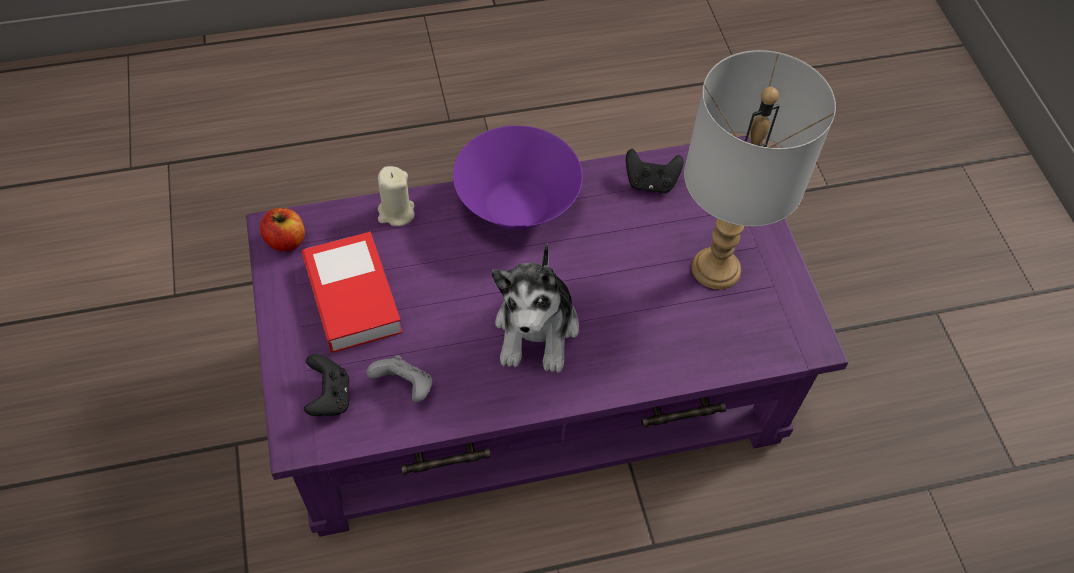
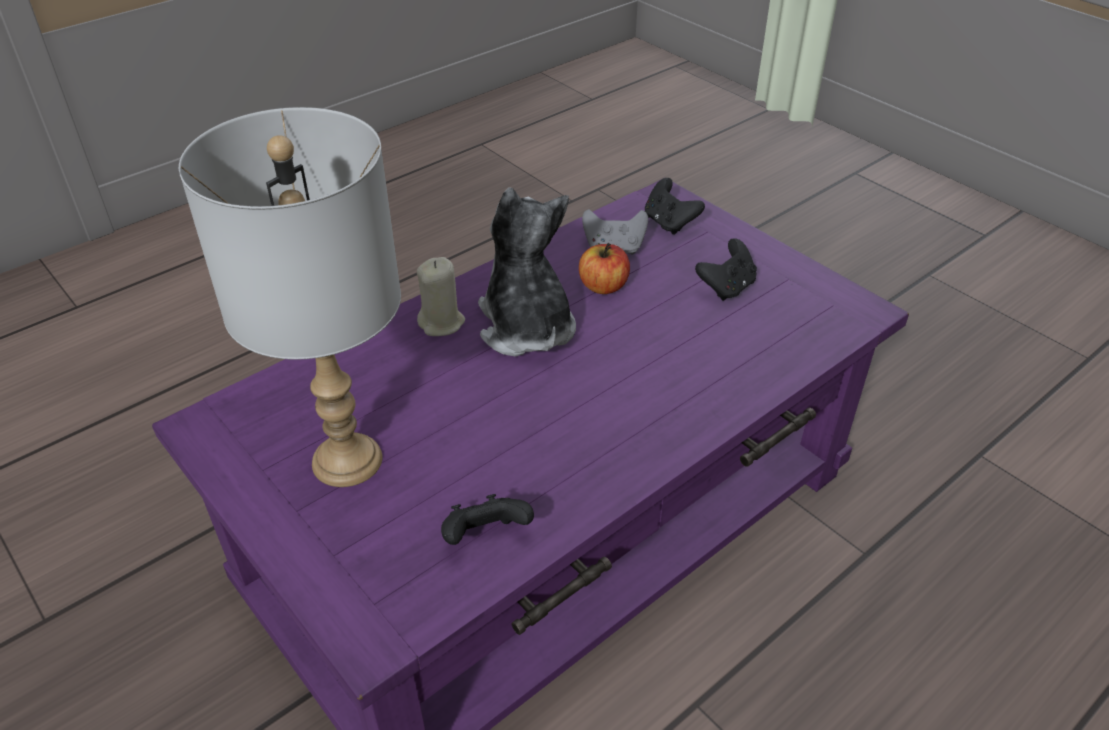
camera: 155 degrees right, 15 degrees down
(286, 240) = (842, 305): apple -> apple (603, 286)
(352, 297) = (726, 287): book -> black game controller
(396, 212) = (767, 371): beige candle -> beige candle (441, 323)
(517, 207) = (639, 431): purple bowl -> none

